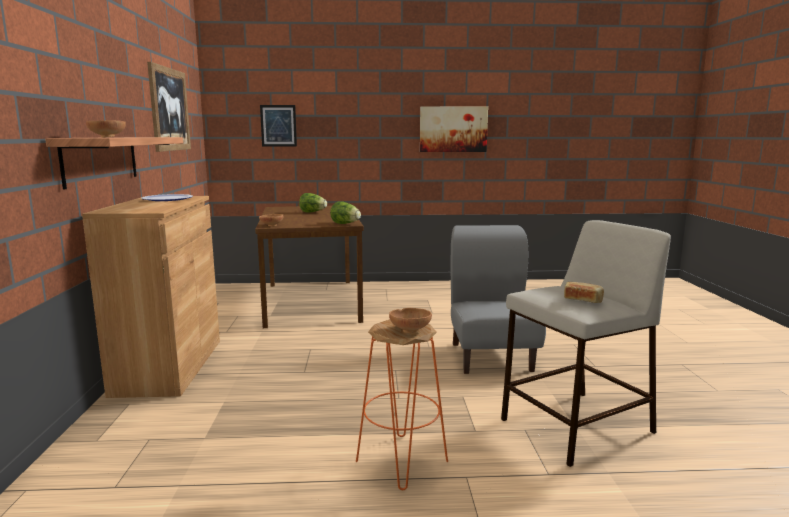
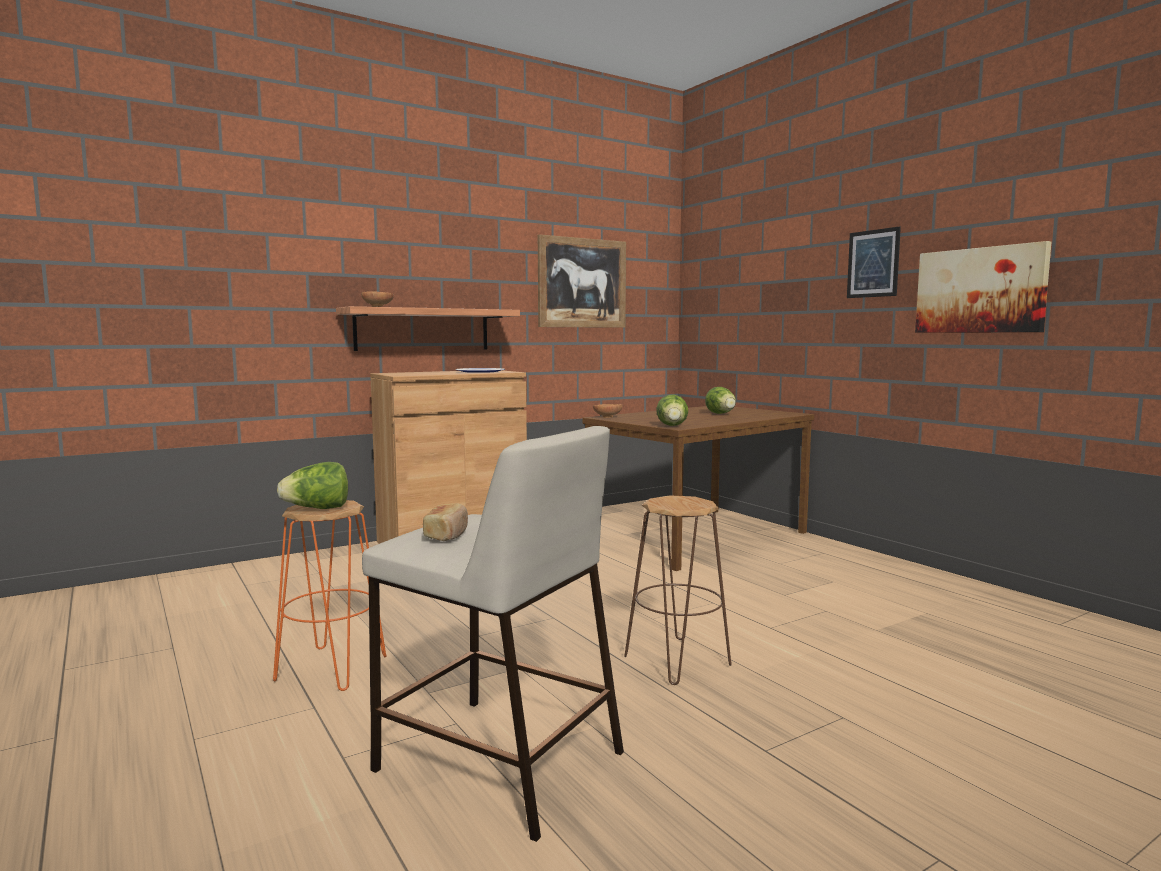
camera: 60 degrees right, 5 degrees down
(278, 125) = (743, 297): picture -> picture (873, 263)
(410, 330) = (317, 509): brown bowl -> lettuce
(491, 356) = (678, 661): grey chair -> brown stool

